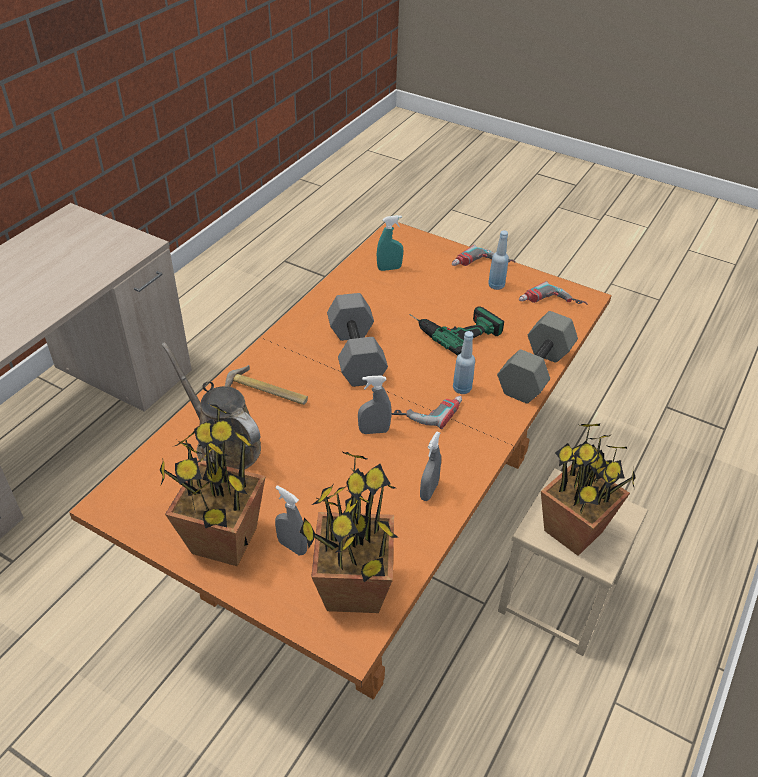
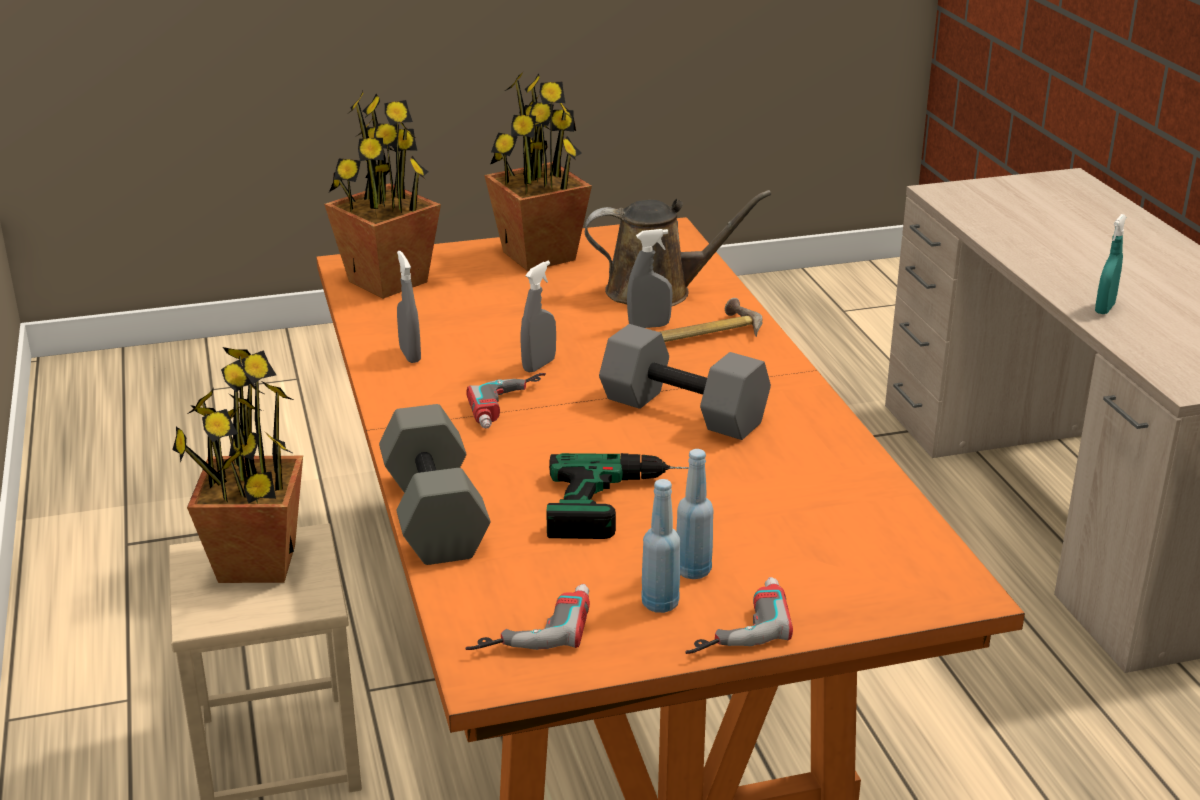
camera: 135 degrees right, 15 degrees down
(292, 546) = (478, 276): grey spray bottle -> grey spray bottle (649, 326)
(389, 268) = (851, 529): turquoise spray bottle -> turquoise spray bottle (1104, 309)
(462, 389) = (503, 446): blue bottle -> blue bottle (693, 570)

